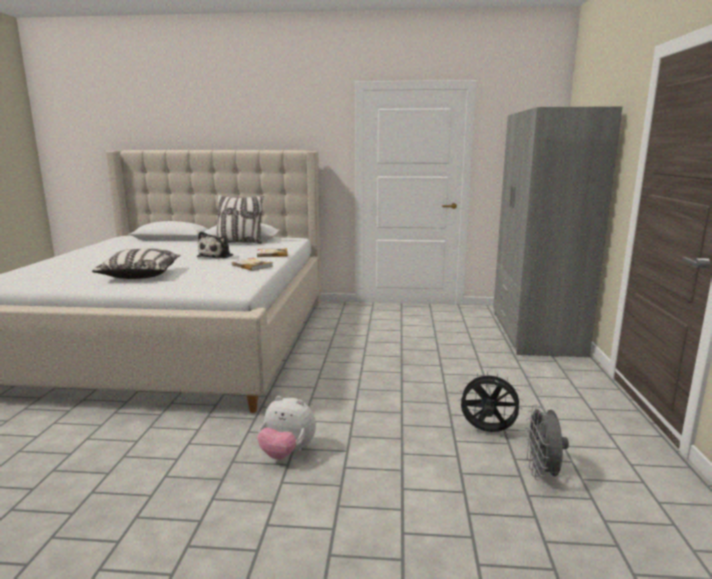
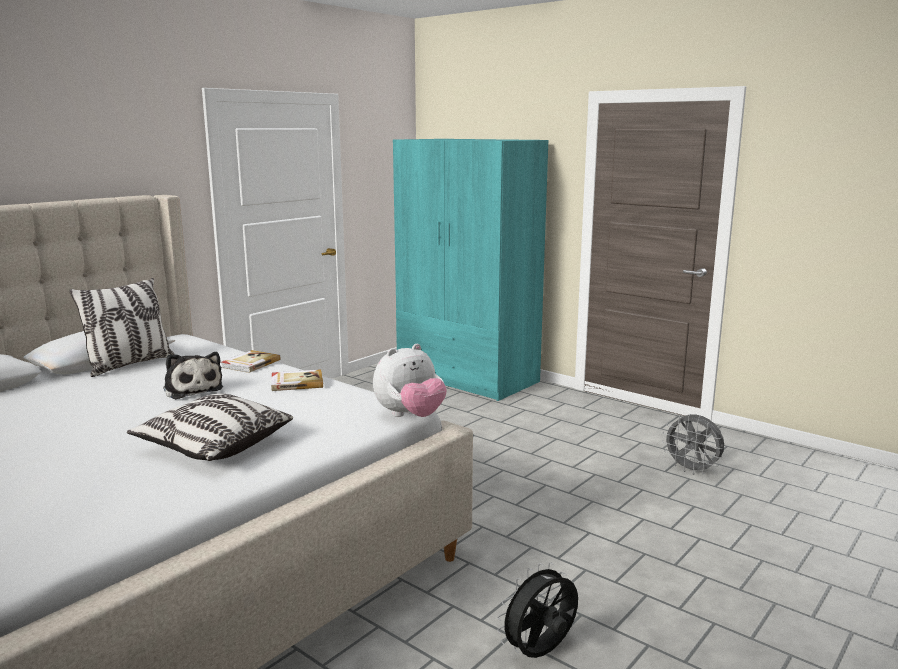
camera: 55 degrees left, 0 degrees up
(287, 453) = (563, 564): plush toy -> plush toy (410, 416)
(487, 432) = (616, 464): black fan -> black fan (540, 653)
(535, 333) = (467, 377): grey wardrobe -> turquoise wardrobe

